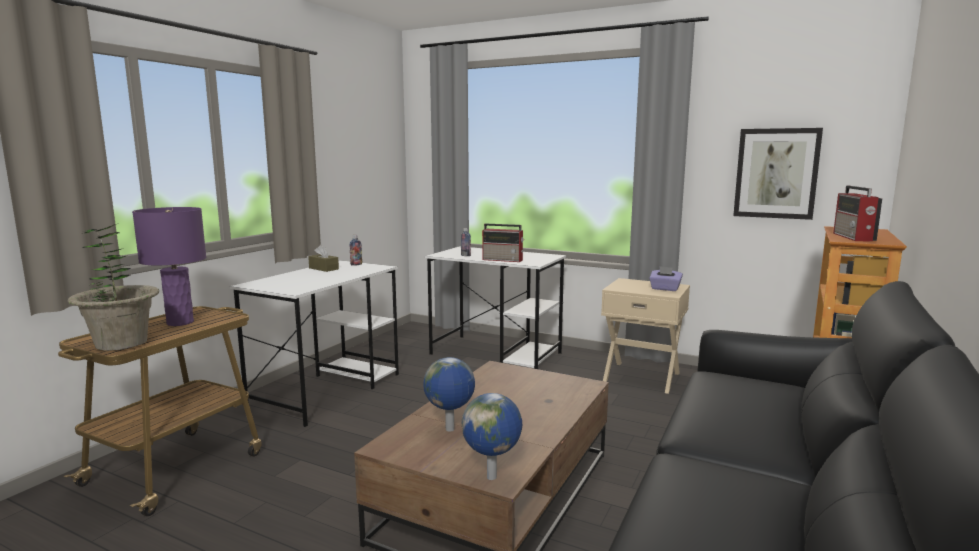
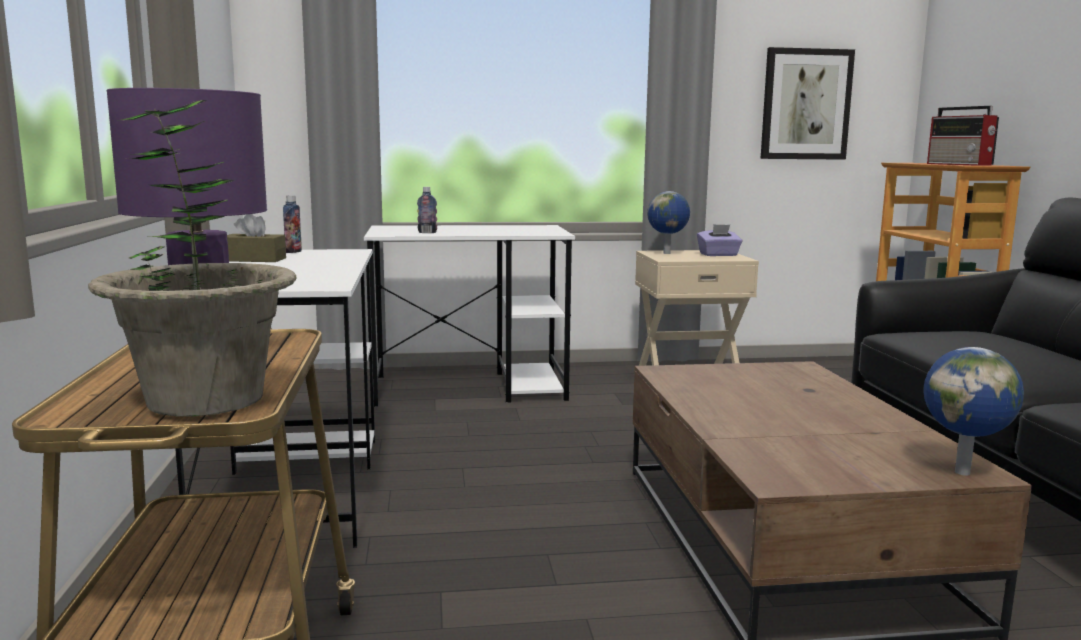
camera: 35 degrees left, 0 degrees up
(450, 430) = (795, 442): globe -> globe (667, 253)
(503, 260) = (500, 233): radio -> none

